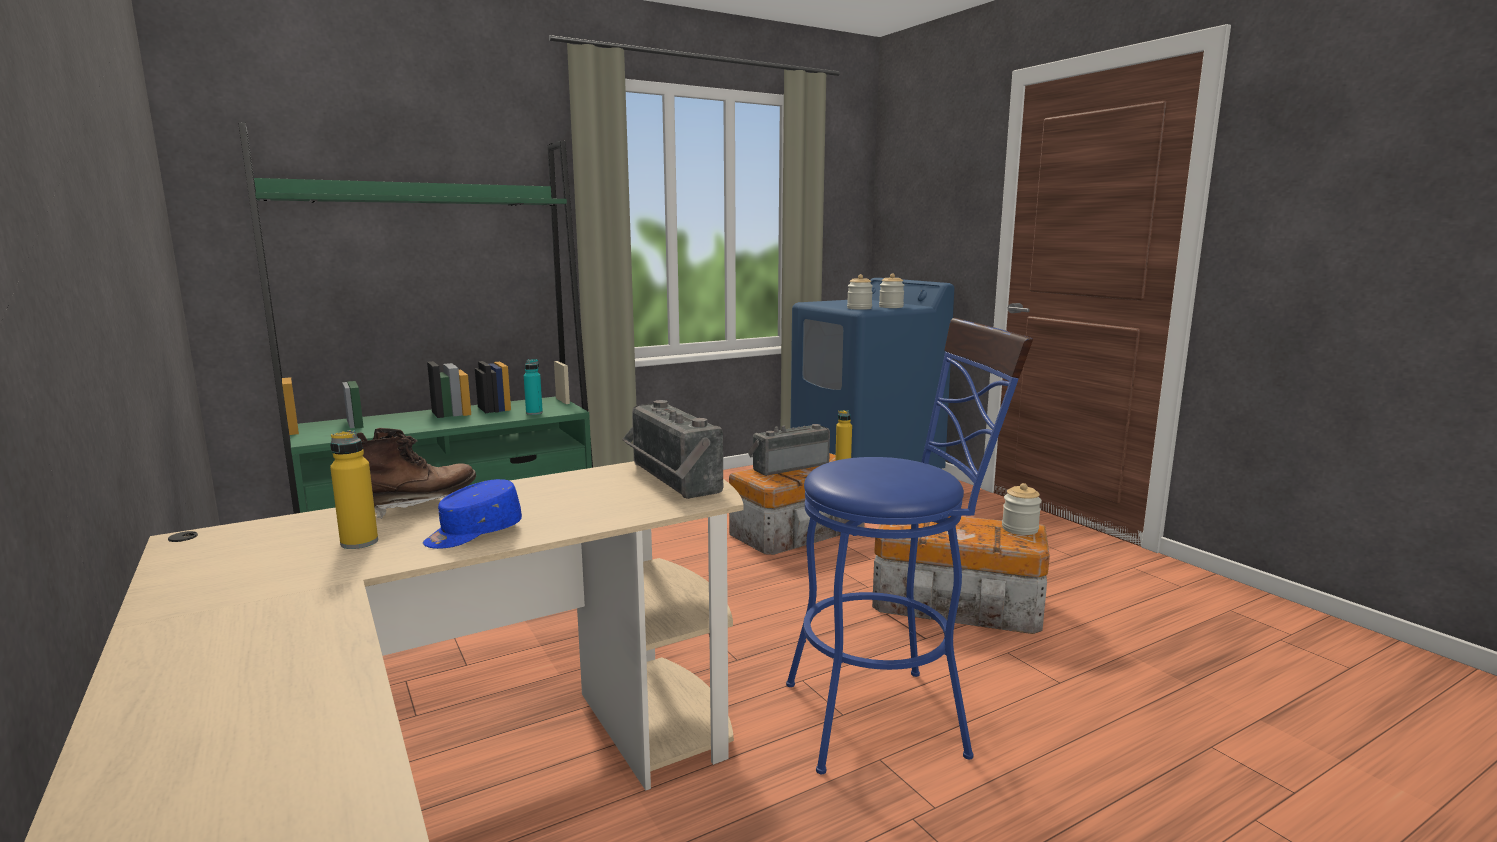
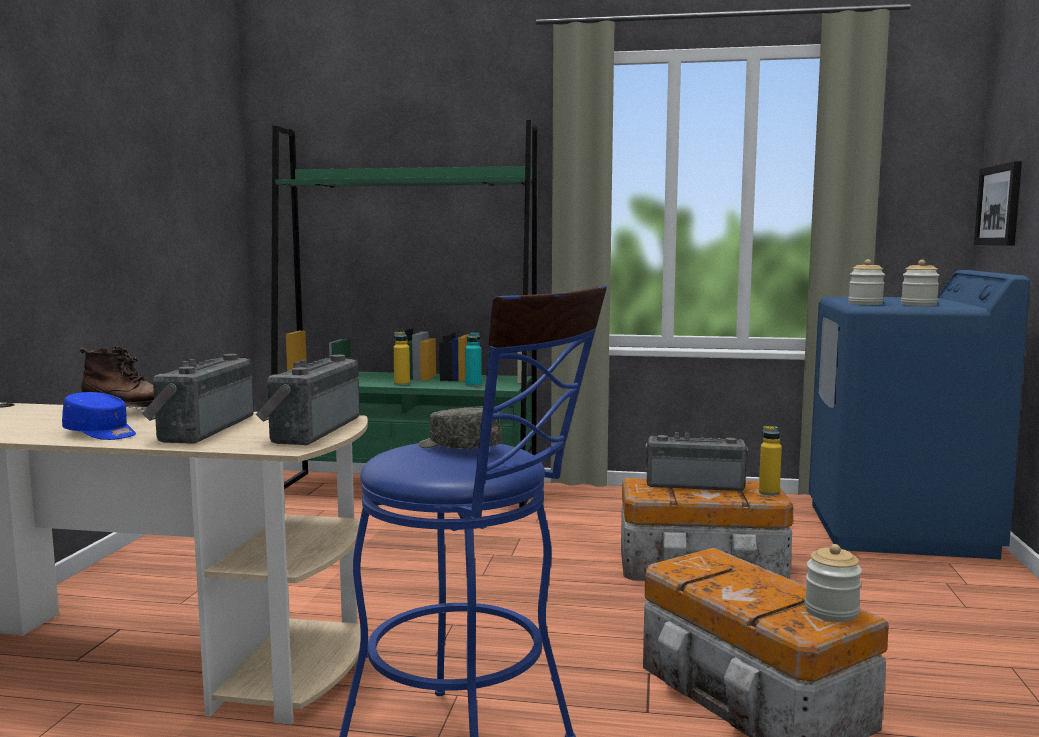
camera: 40 degrees right, 5 degrees down
(359, 542) = (45, 425): yellow bottle -> yellow bottle (402, 384)
(473, 533) = (101, 433): blue cap -> blue cap turned 150 degrees counterclockwise
(563, 502) = (202, 429): none -> radio
(876, 466) = (458, 448): none -> grey cap
(902, 230) = (1000, 205): none -> picture

